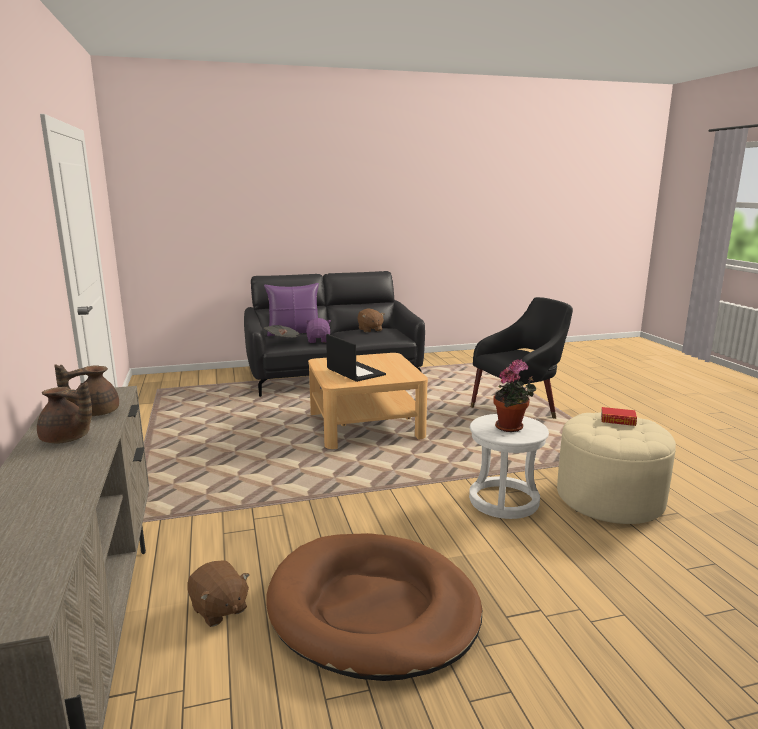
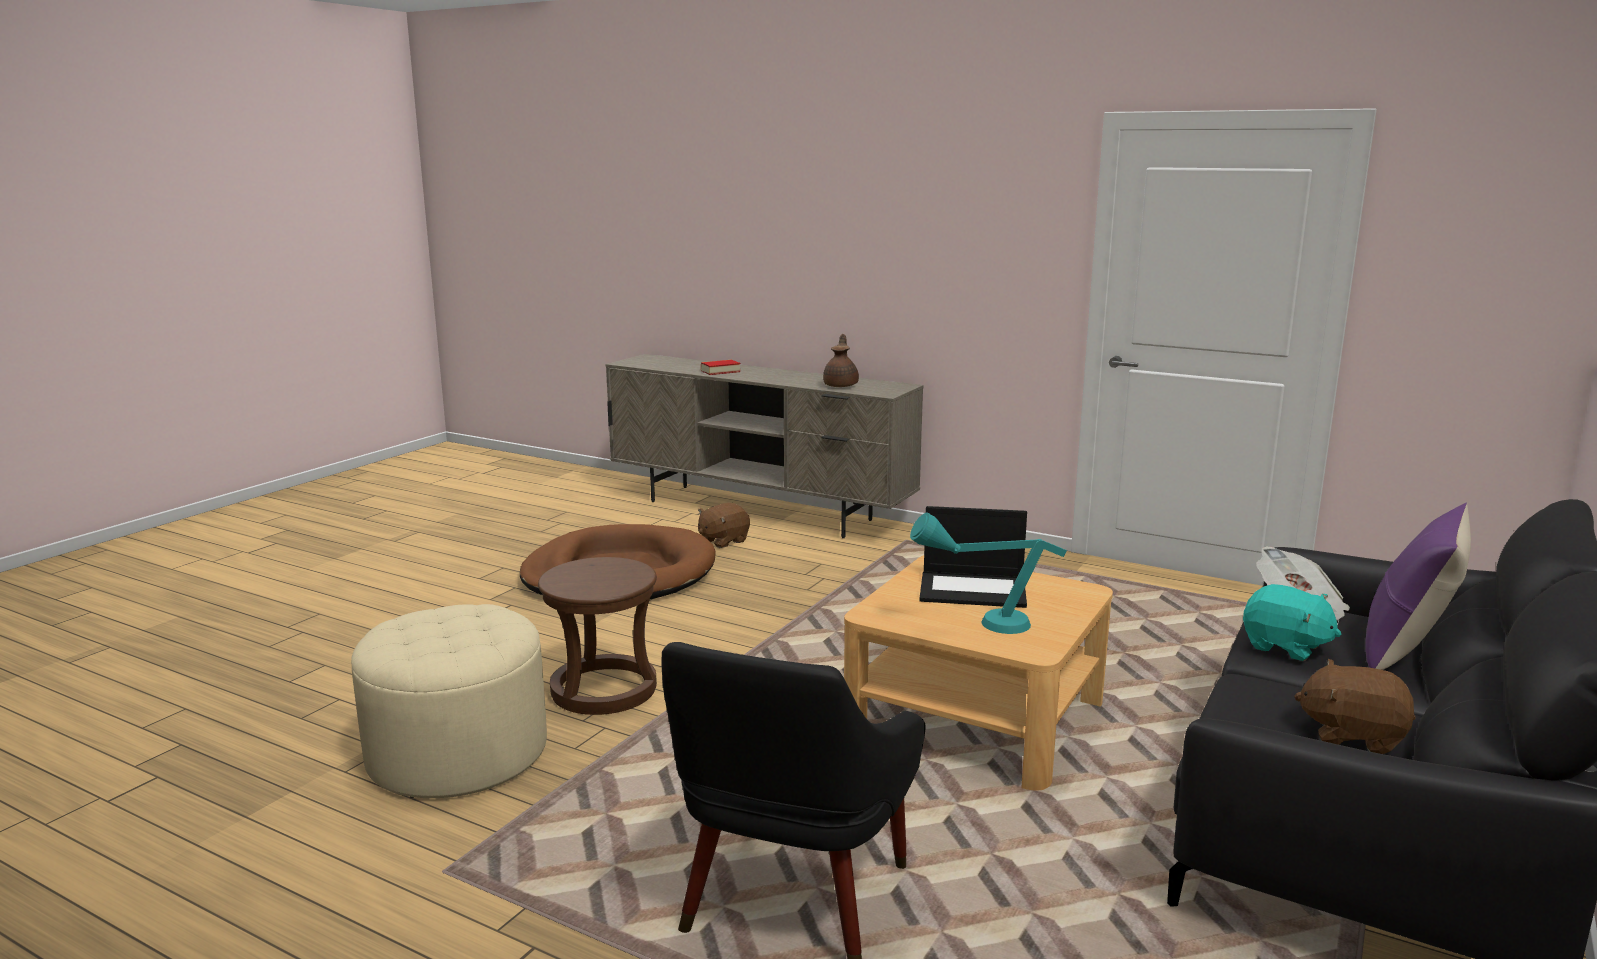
camera: 135 degrees right, 0 degrees up
(67, 439) = (799, 378): brown teapot -> none
(219, 609) = (723, 541): brown plush toy -> brown plush toy turned 45 degrees counterclockwise
(319, 340) = (1285, 647): purple plush toy -> turquoise plush toy
(386, 364) = (980, 624): none -> turquoise table lamp
(503, 500) = (604, 689): white stool -> brown stool
(511, 428) = (592, 576): potted plant -> none
(618, 420) = (450, 641): book -> book (720, 371)

